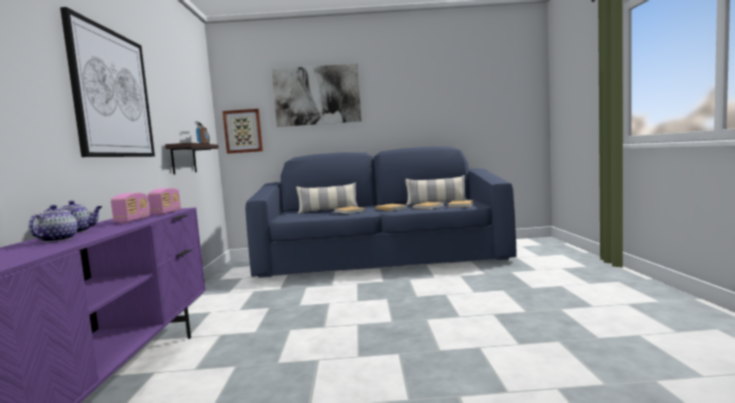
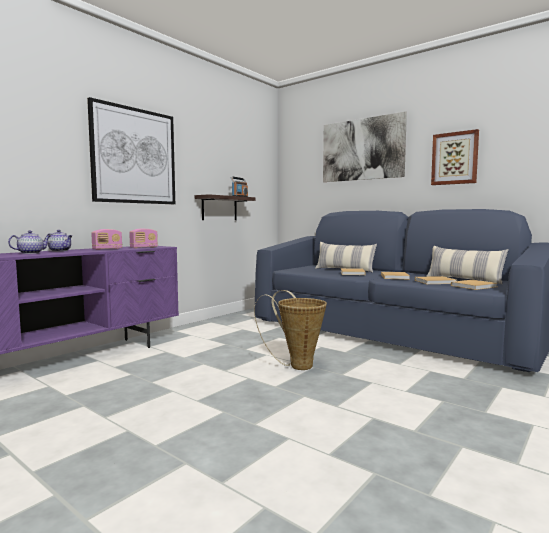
camera: 40 degrees right, 0 degrees up
(243, 131) = (297, 186): picture -> picture (454, 158)
(371, 302) = (296, 365): none -> basket

